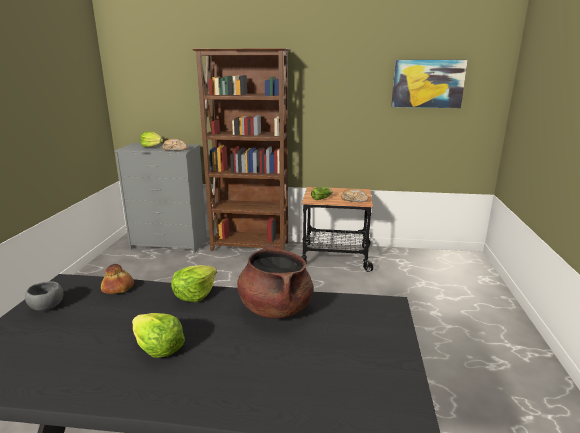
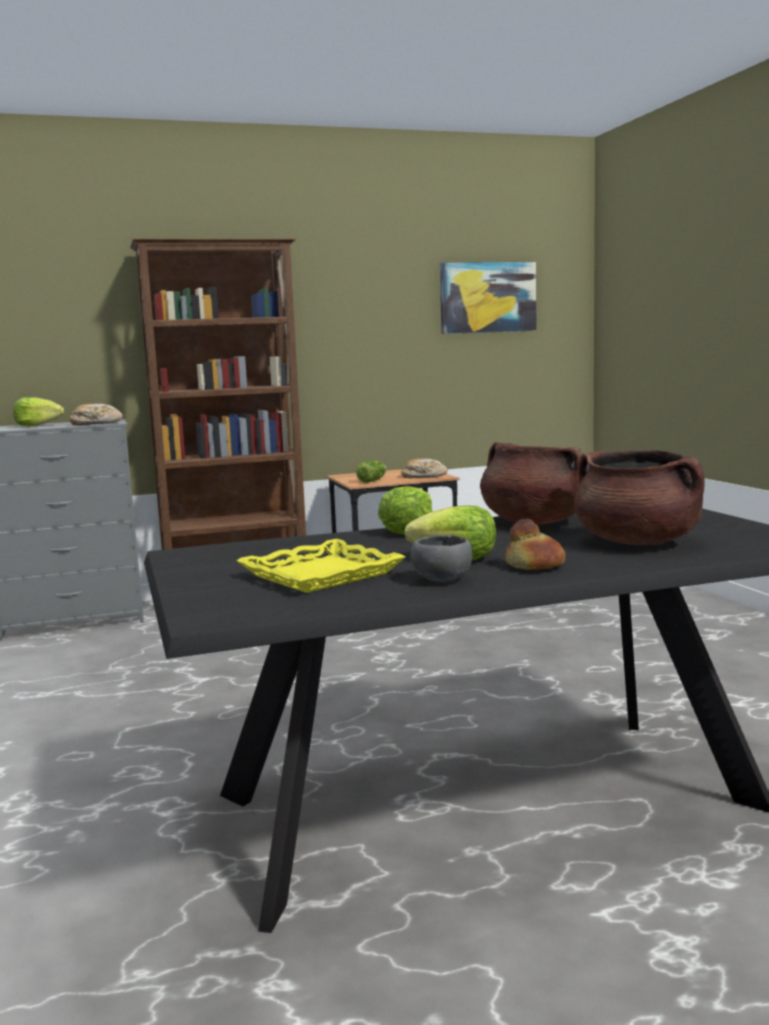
camera: 25 degrees left, 10 degrees down
(46, 307) = (212, 567): grey bowl -> grey bowl (443, 580)
(69, 340) = (320, 574): none -> yellow tray
(118, 288) = (282, 543): bread -> bread (534, 566)
(291, 369) = (637, 542): none -> brown cooking pot

